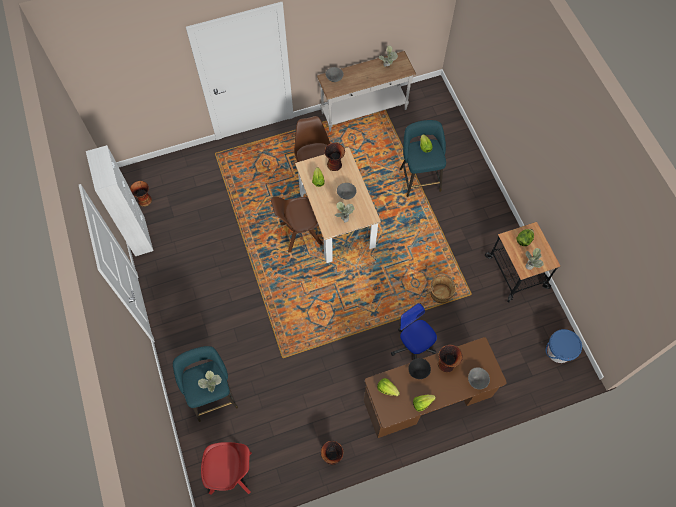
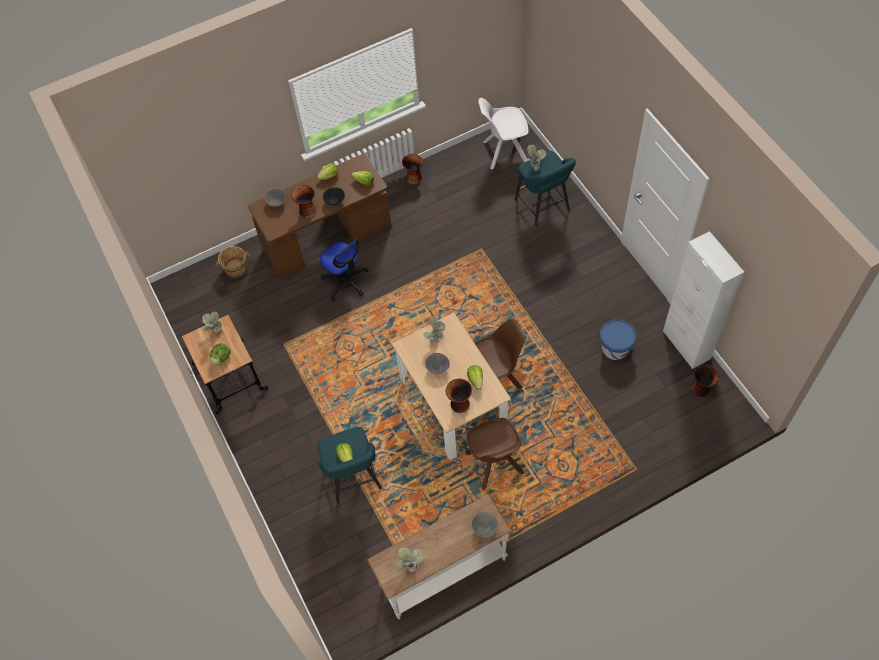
camera: 175 degrees right, 5 degrees down
(232, 473) = (503, 152): red chair -> white chair
(440, 293) = (318, 339): brown bucket -> brown bucket (236, 269)
(559, 351) = (189, 301): blue bucket -> blue bucket (615, 348)

